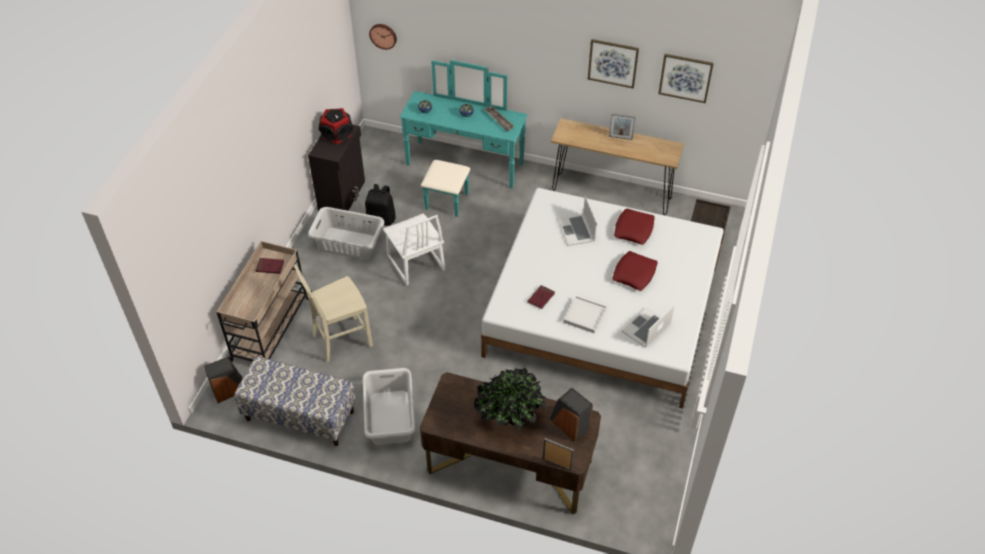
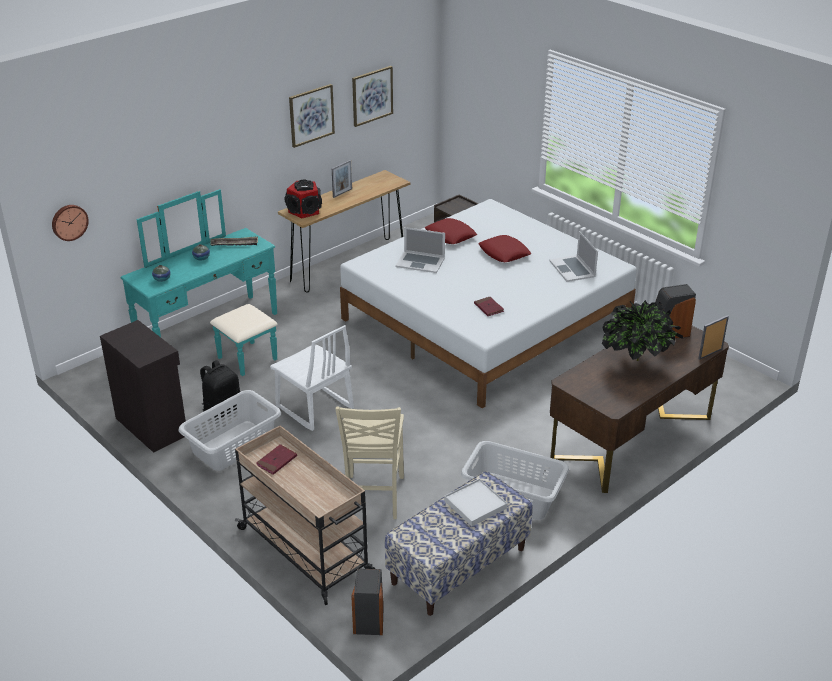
camera: 60 degrees left, 15 degrees down
(337, 134) = (131, 338): speaker -> speaker (304, 211)
(415, 263) = (314, 408): white chair -> white chair turned 45 degrees clockwise
(584, 316) = (532, 293): white tray -> white tray (475, 504)

